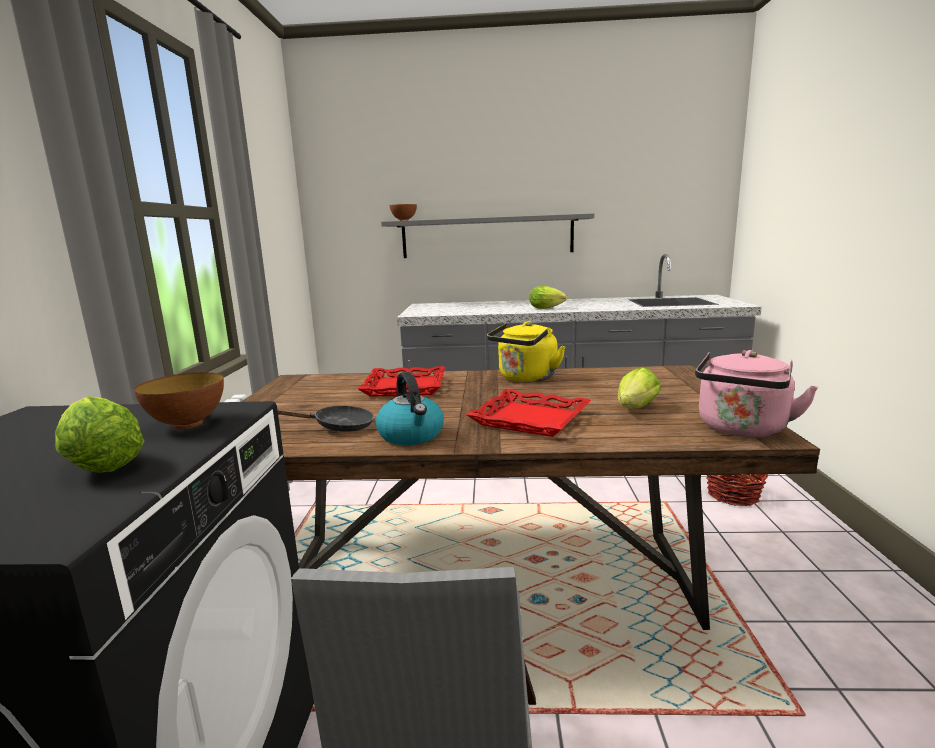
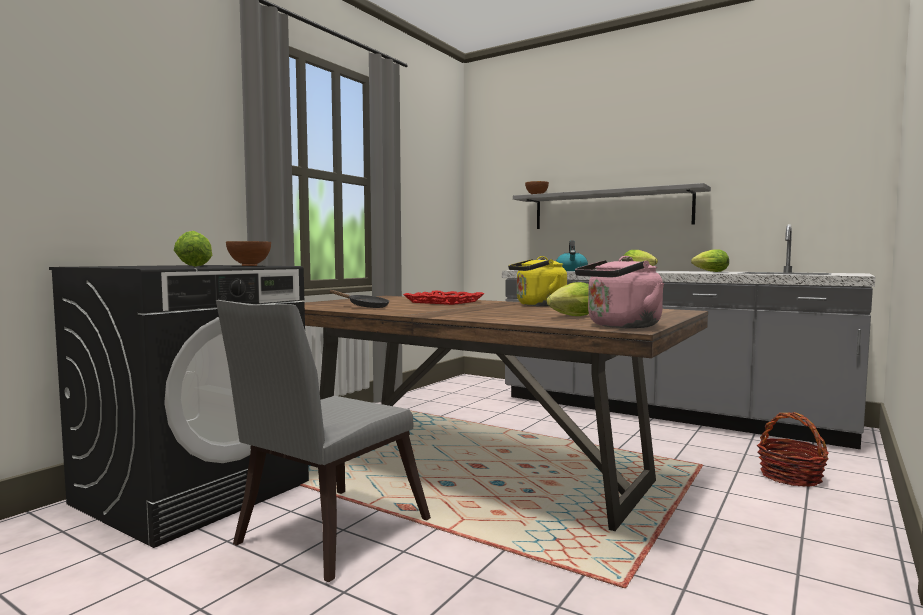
camera: 30 degrees right, 10 degrees down
(411, 435) = (395, 311): kettle -> kettle (571, 270)
(530, 419) = (484, 313): red tray -> none
(602, 302) = (709, 271): none -> lettuce

